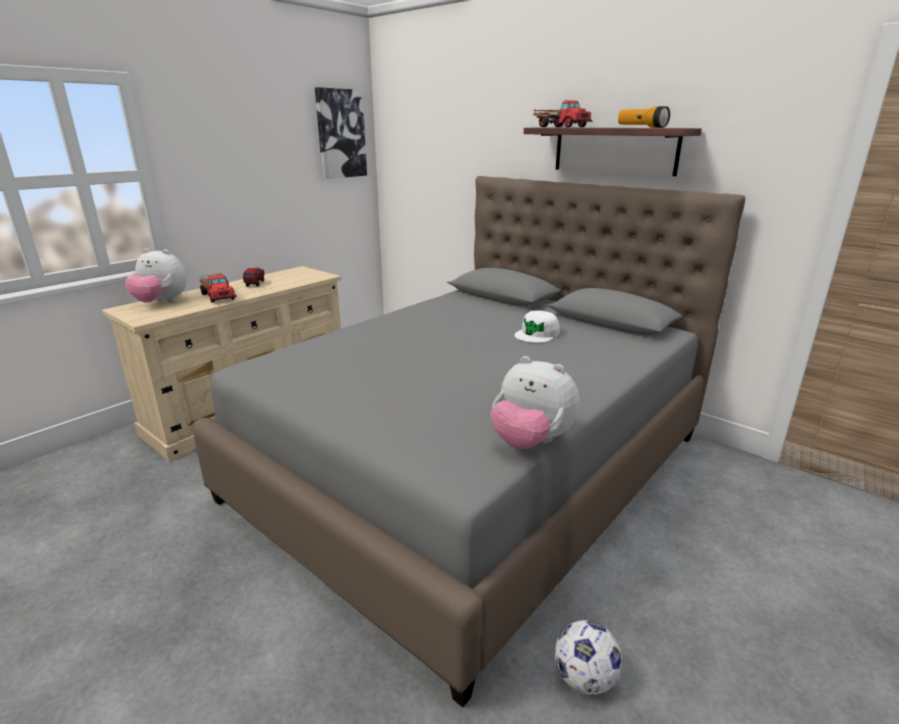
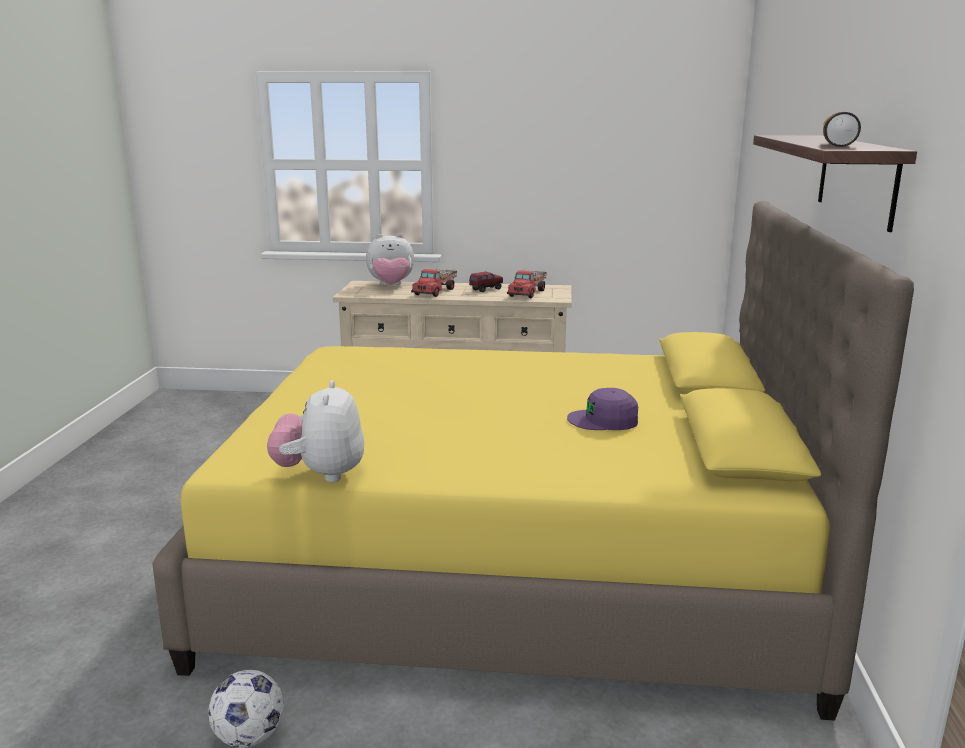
camera: 55 degrees right, 5 degrees down
(161, 302) = (391, 285): plush toy -> plush toy turned 75 degrees counterclockwise
(340, 134) = (679, 131): picture -> none
(474, 467) = (511, 564): grey bed -> yellow bed
(537, 334) = (604, 420): white cap -> purple cap
(560, 127) = (799, 136): toy truck -> toy truck (527, 293)

